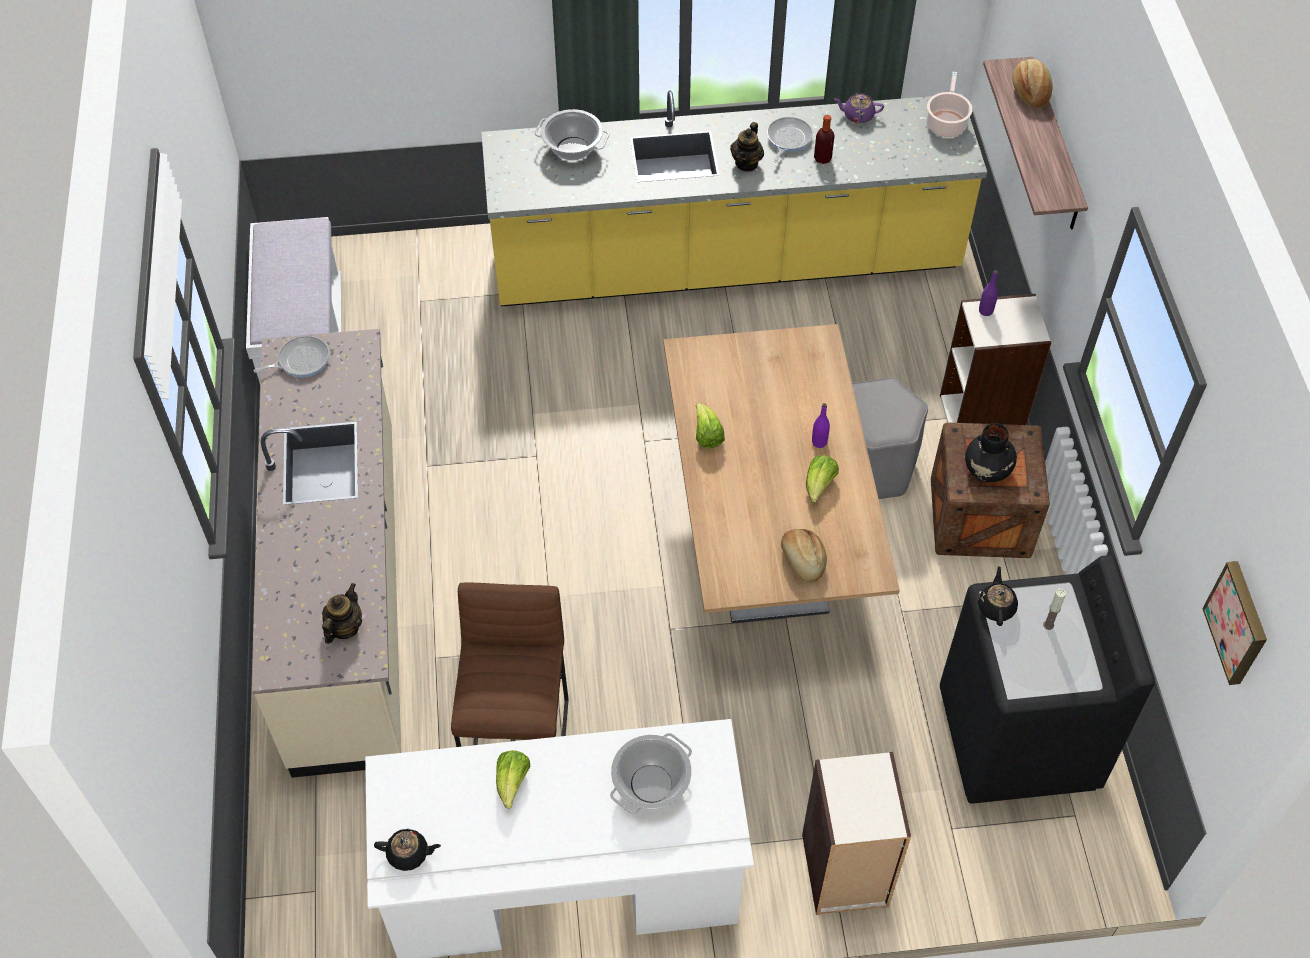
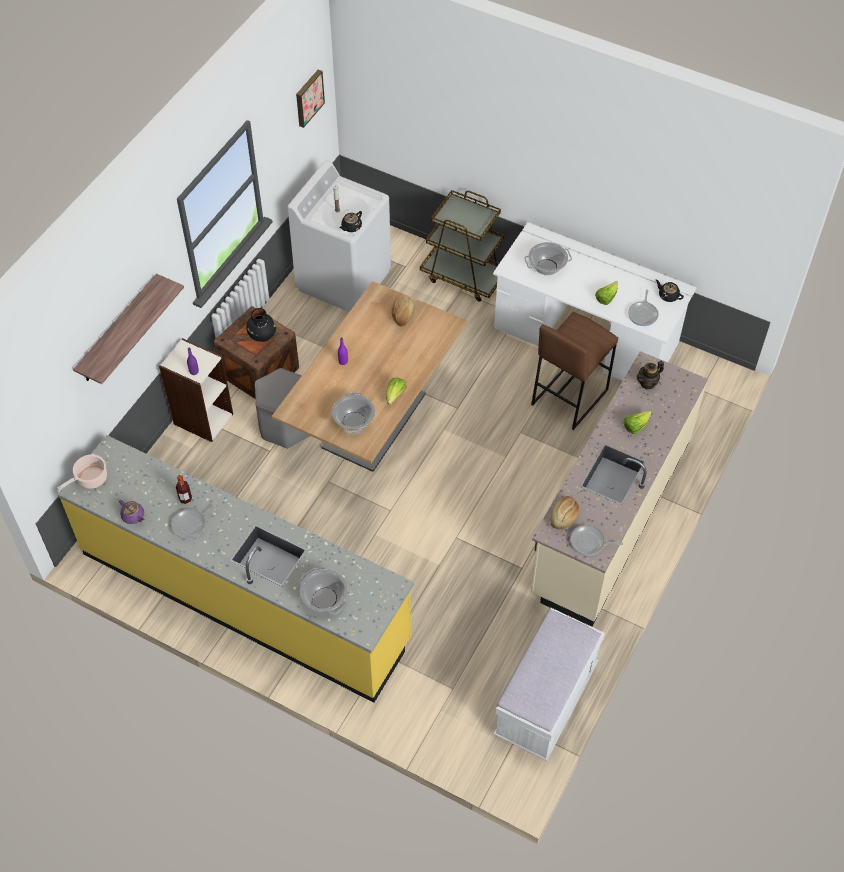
camera: 145 degrees left, 0 degrees up
(431, 788) = (643, 314): none -> frying pan
(729, 373) = (354, 421): none -> cooking pot
(746, 163) = (231, 522): teapot -> none
(819, 485) = (363, 342): lettuce -> lettuce (636, 426)
(844, 871) = (464, 276): bookcase -> brown cart
(1018, 739) = (344, 280): black washing machine -> white washing machine
(1030, 91) = (102, 348): bread -> bread (563, 516)

